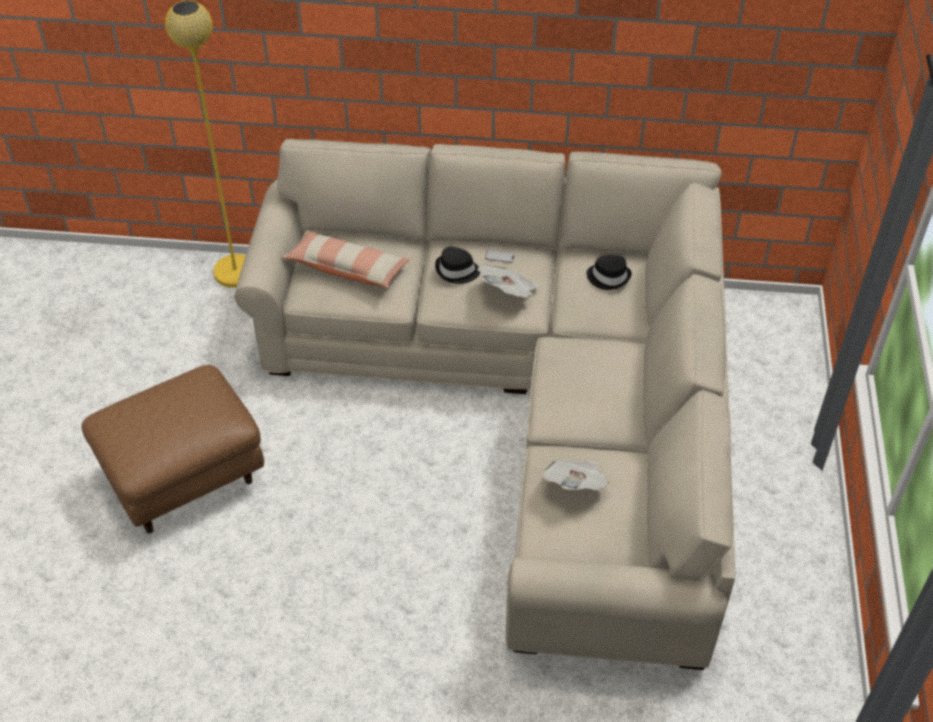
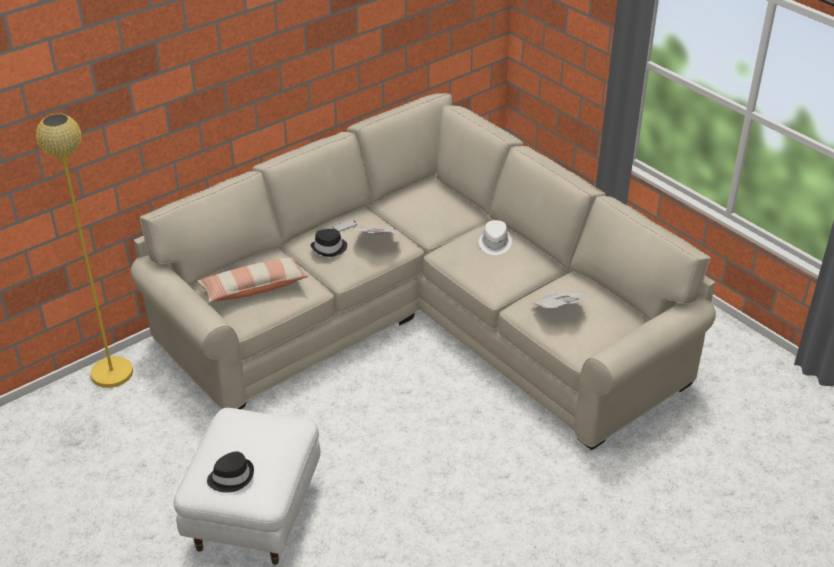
camera: 45 degrees left, 10 degrees down
(185, 477) = (254, 514): brown ottoman -> white ottoman
(609, 277) = (424, 200): black hat -> black hat (231, 477)
(612, 369) = (494, 243): none -> white hat

